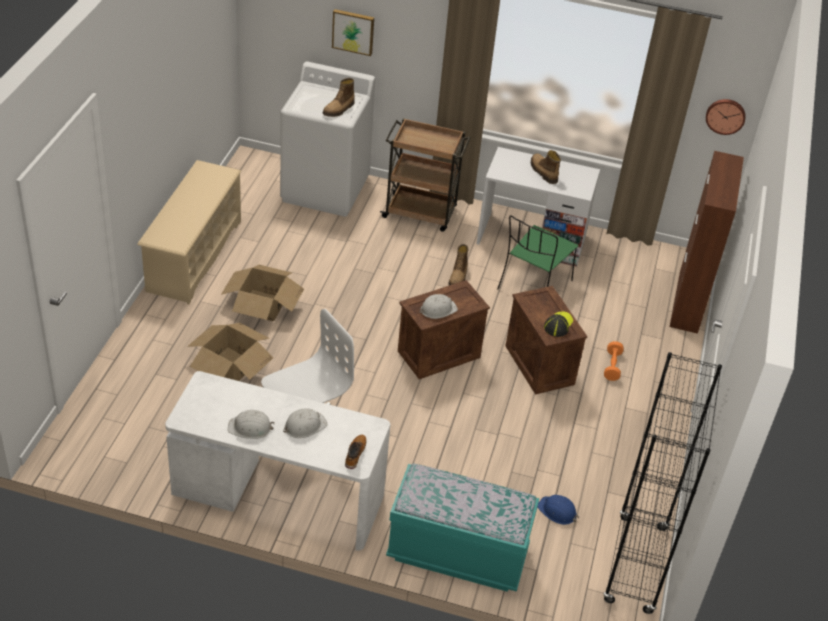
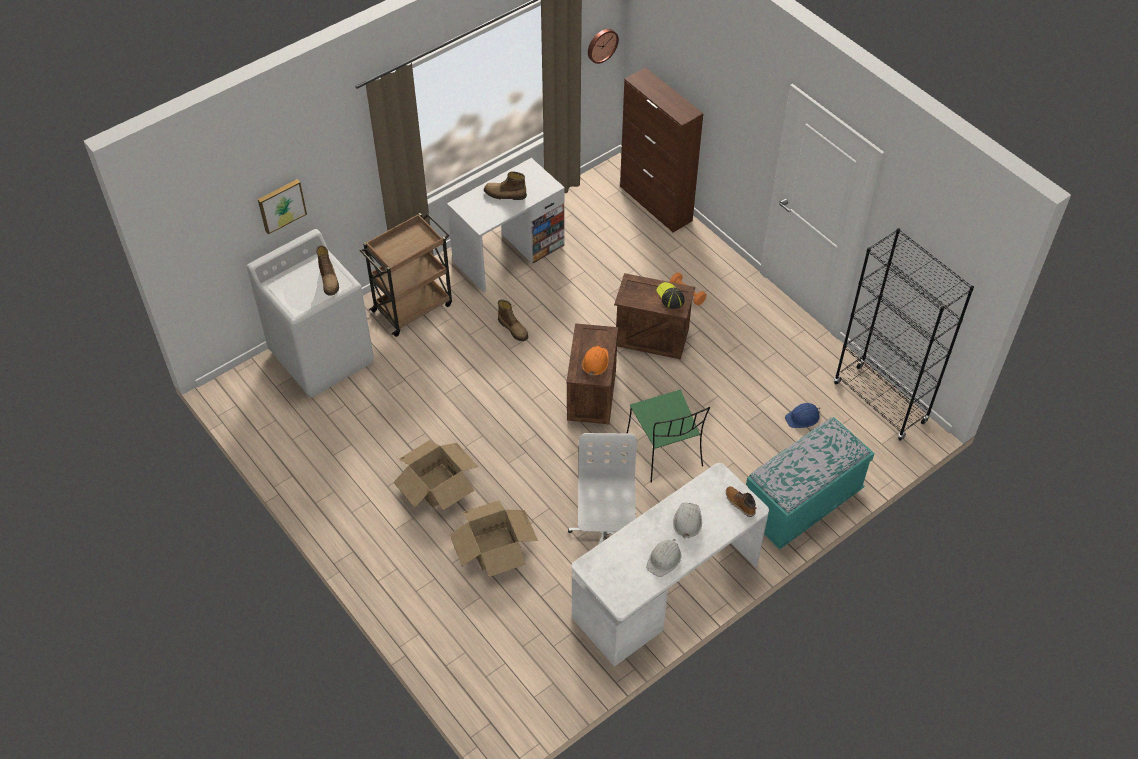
camera: 50 degrees left, 10 degrees up
(194, 256) = (329, 504): beige shoe rack -> none
(438, 309) = (595, 362): white hard hat -> orange hard hat
(533, 286) = (563, 286): green chair -> green chair (665, 451)

